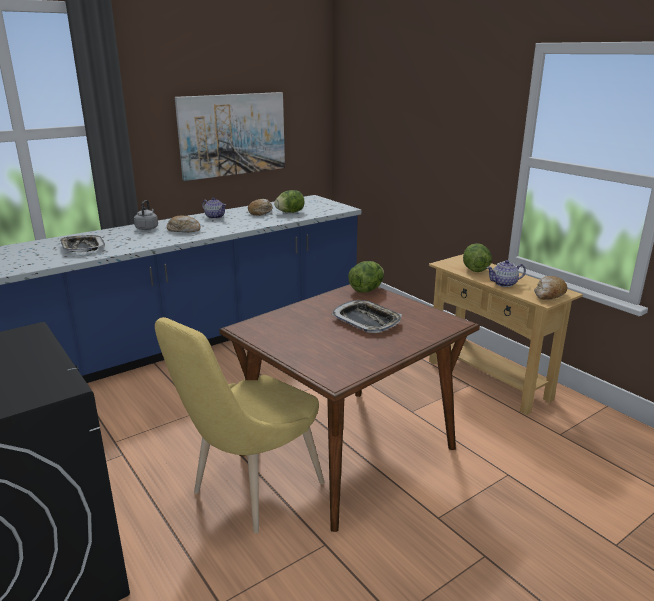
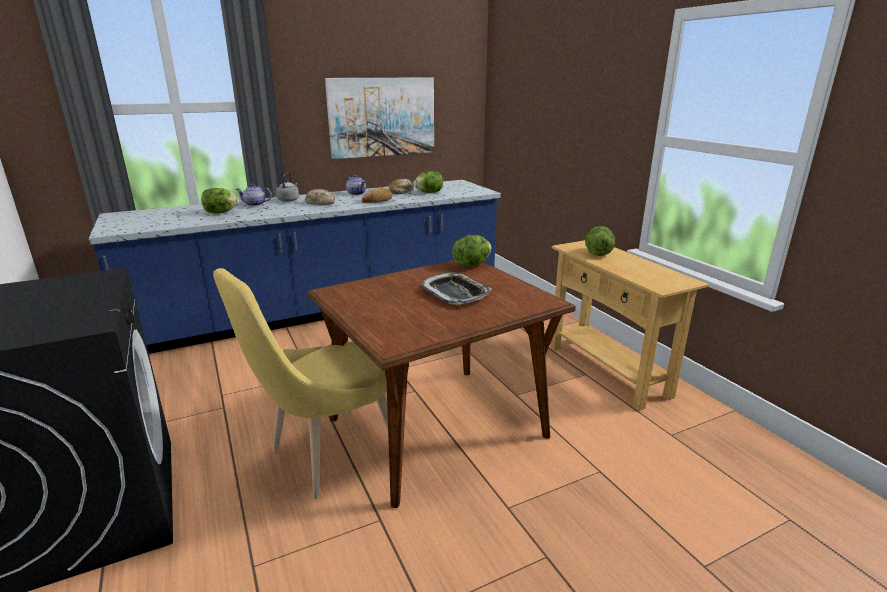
camera: 10 degrees right, 0 degrees up
(82, 247) = (220, 213): tray -> lettuce
(504, 284) = (624, 269): teapot -> teapot (255, 204)
(549, 294) = (669, 282): bread -> bread (377, 201)

